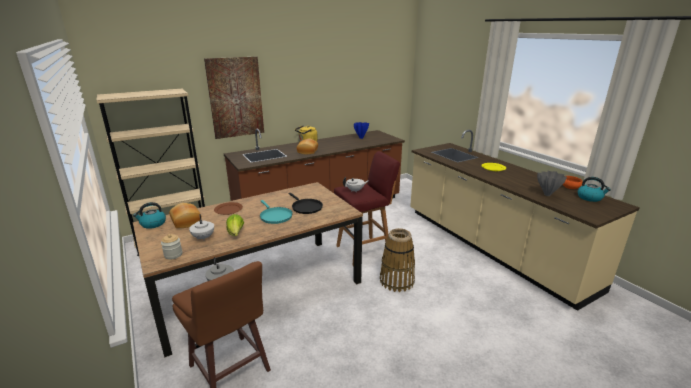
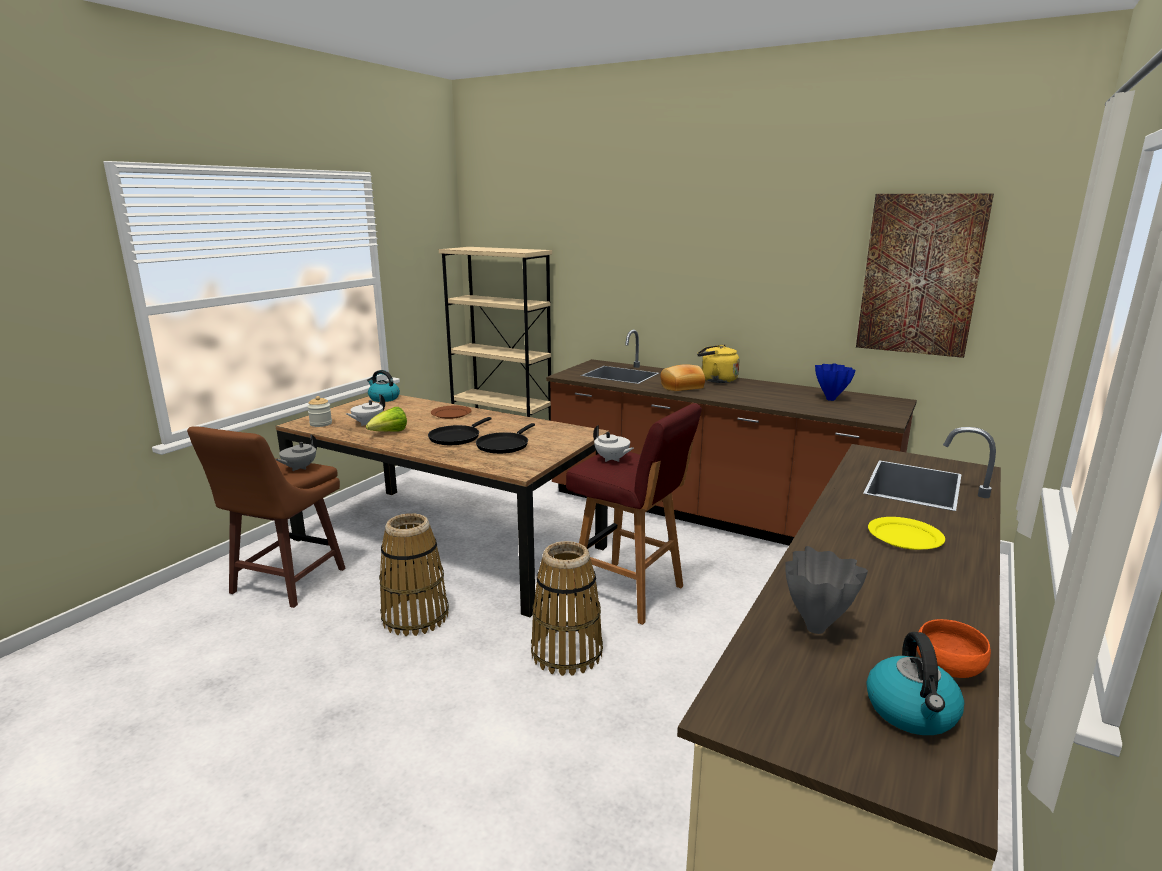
camera: 60 degrees right, 5 degrees down
(185, 221) = (401, 407): bread -> none
(235, 97) = (622, 274): picture -> picture (920, 275)
(275, 216) = (456, 437): turquoise frying pan -> black frying pan
(328, 319) = (415, 617): none -> basket

